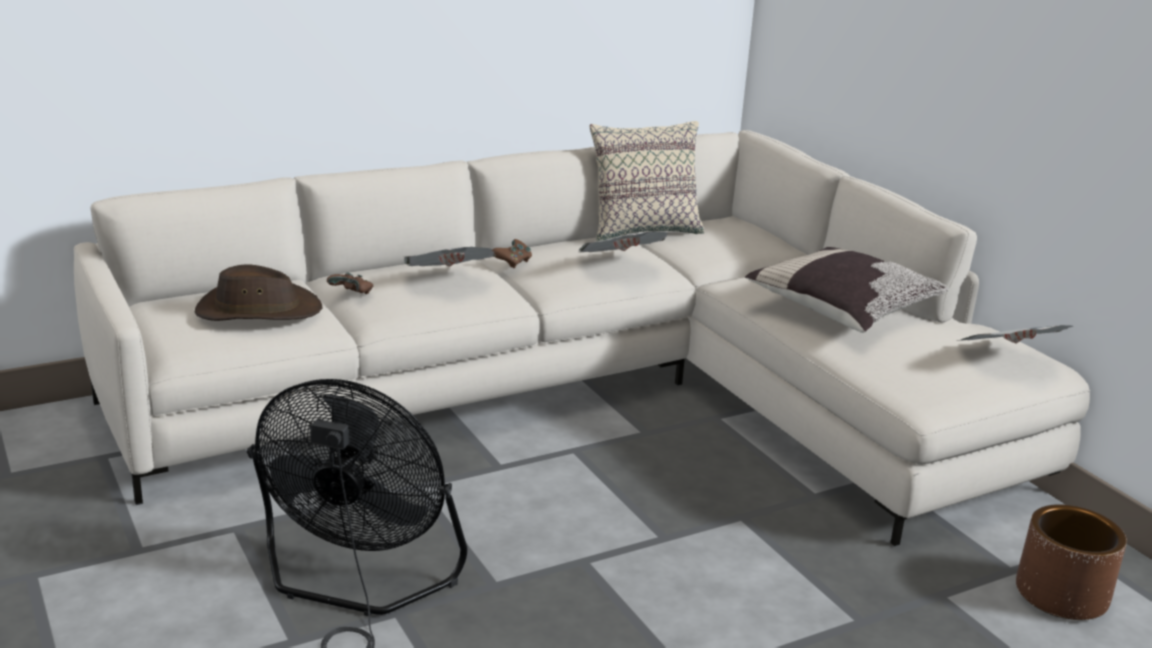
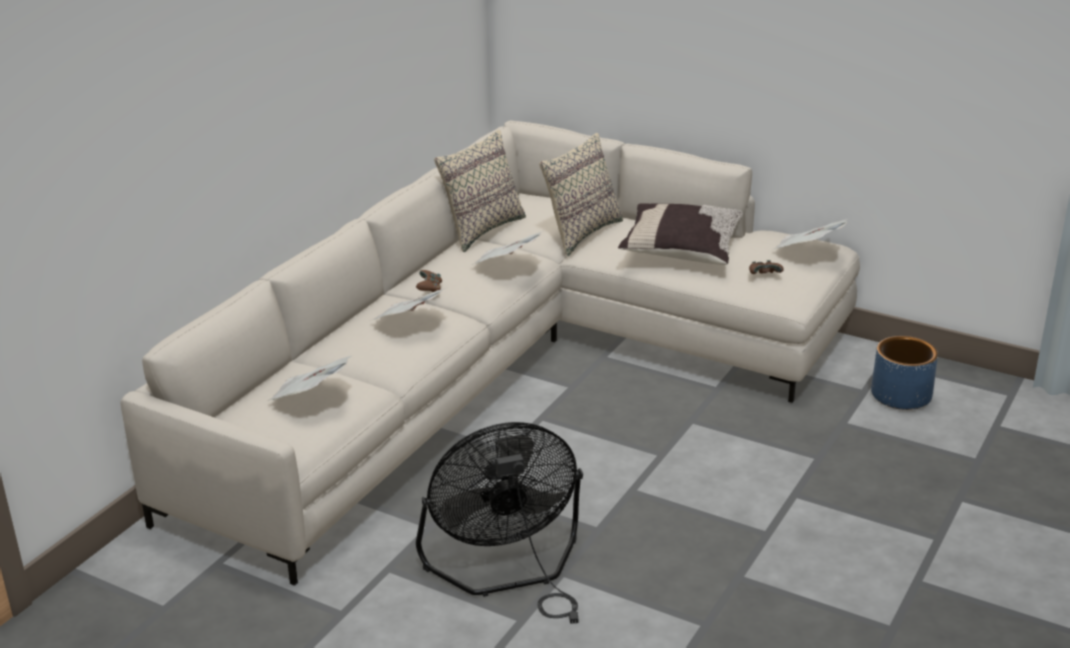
camera: 30 degrees left, 5 degrees up
(258, 310) = (311, 398): brown hat -> newspaper
(352, 294) = (357, 358): brown game controller -> brown game controller (764, 276)
(752, 267) = (583, 234): none -> beige pillow
(1062, 595) = (901, 395): brown planter -> blue planter

